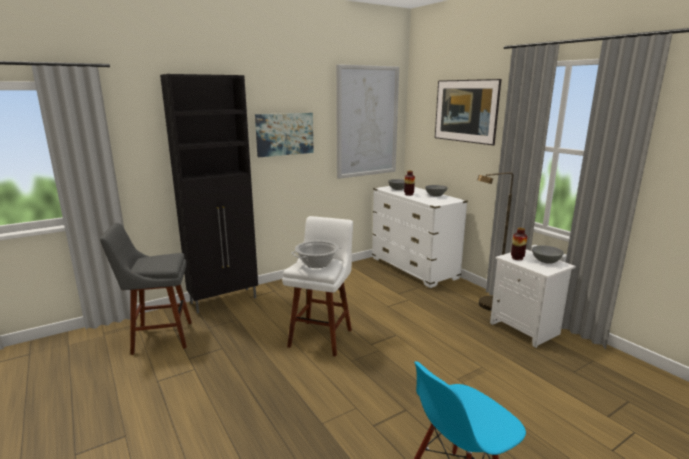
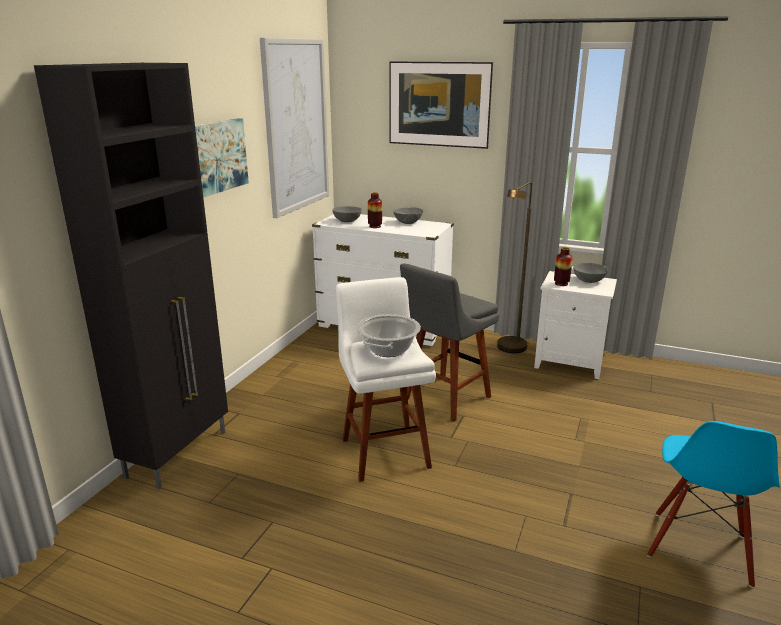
camera: 35 degrees left, 5 degrees up
(158, 338) = (145, 552): grey stool -> grey stool (444, 399)

